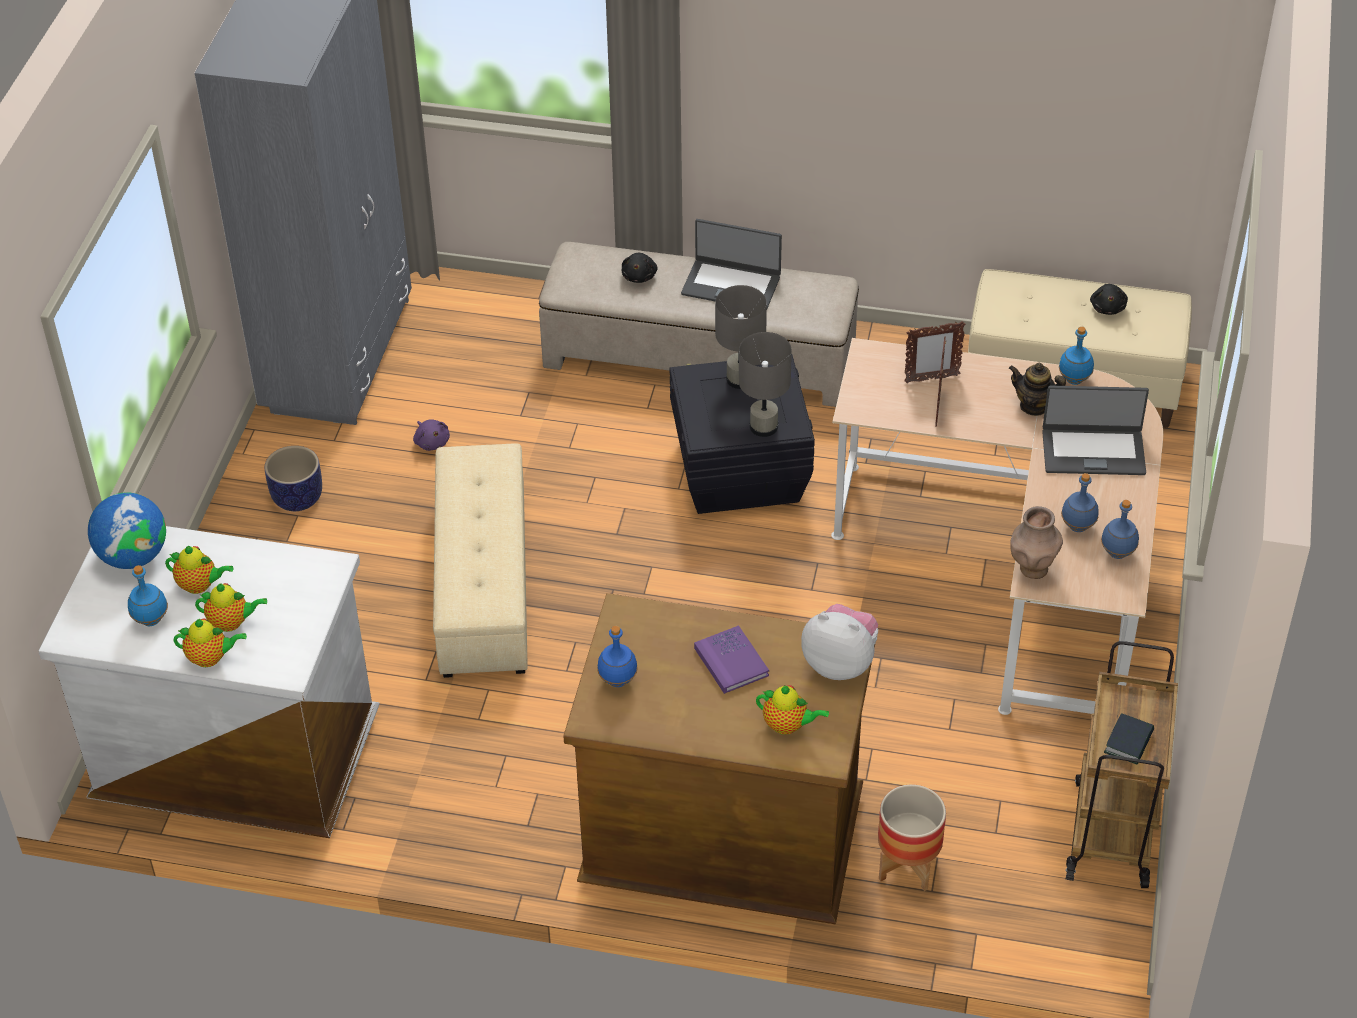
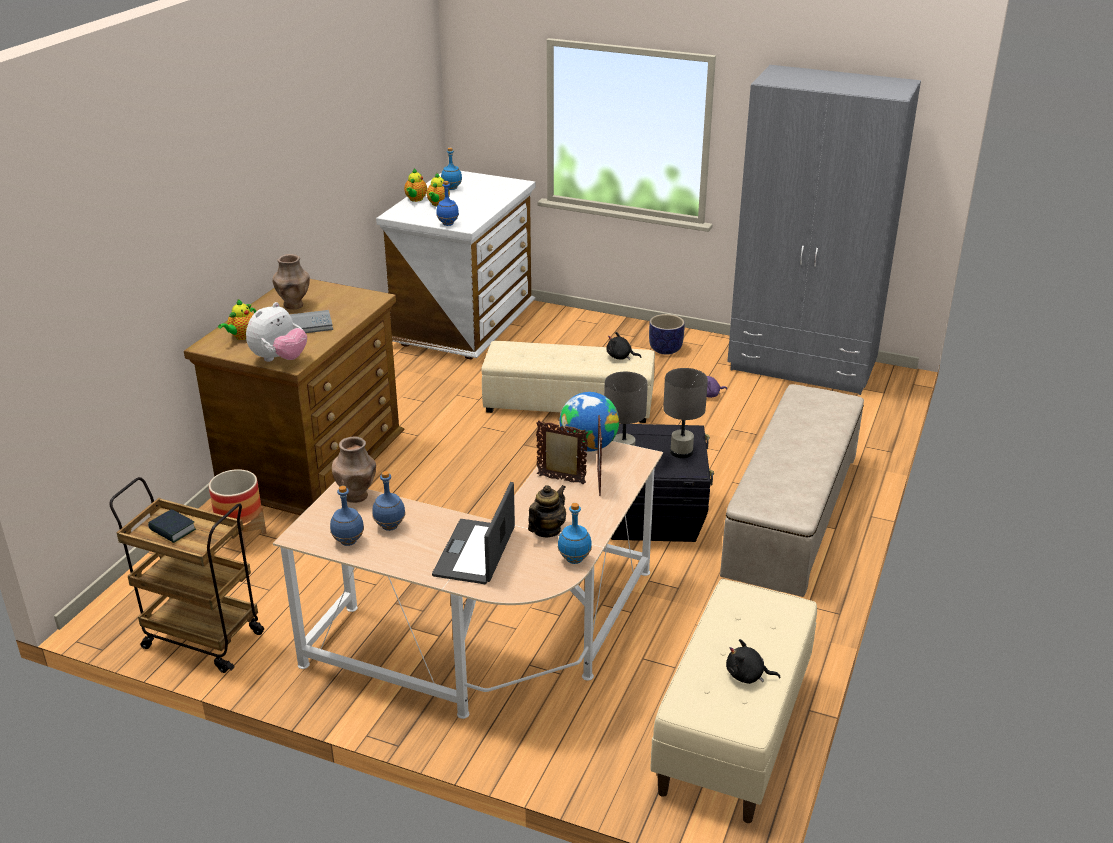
camera: 100 degrees right, 15 degrees down
(133, 556) = (501, 186): globe -> globe (588, 446)
(200, 585) = (470, 198): teapot -> none
(618, 680) = (320, 292): blue bottle -> blue bottle (448, 224)
(639, 276) = (815, 422): black plush toy -> black plush toy (620, 357)
(672, 698) = (294, 305): none -> brown vase
(731, 285) = (802, 462): laptop -> none
(731, 662) = (308, 325): purple book -> grey book

